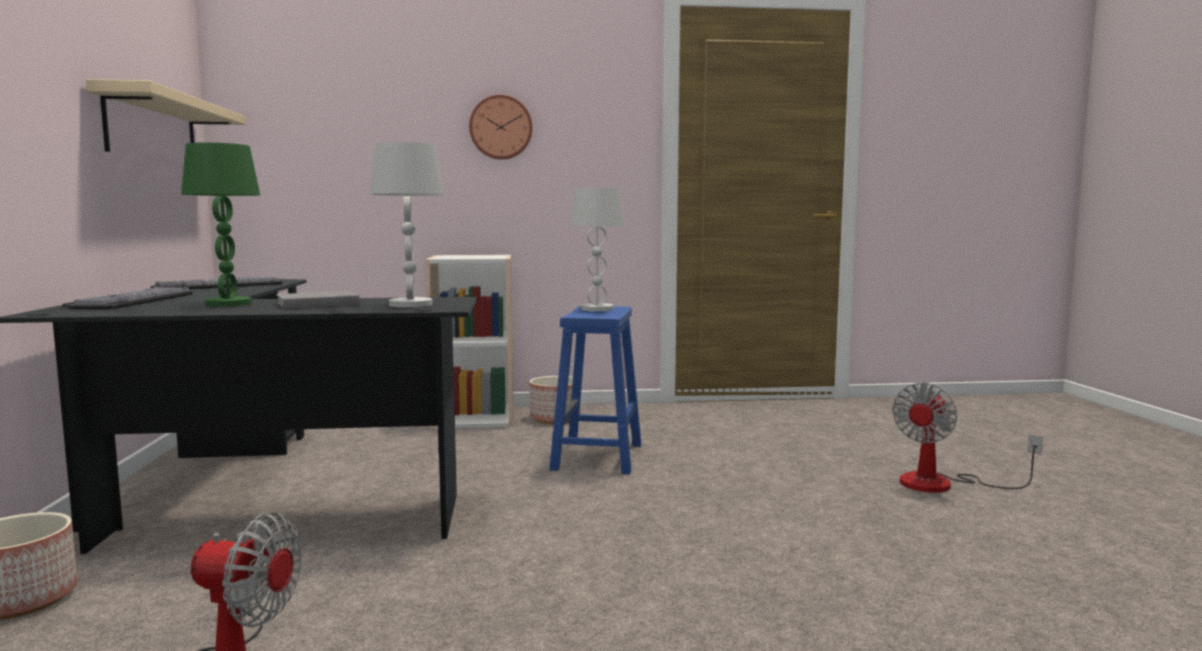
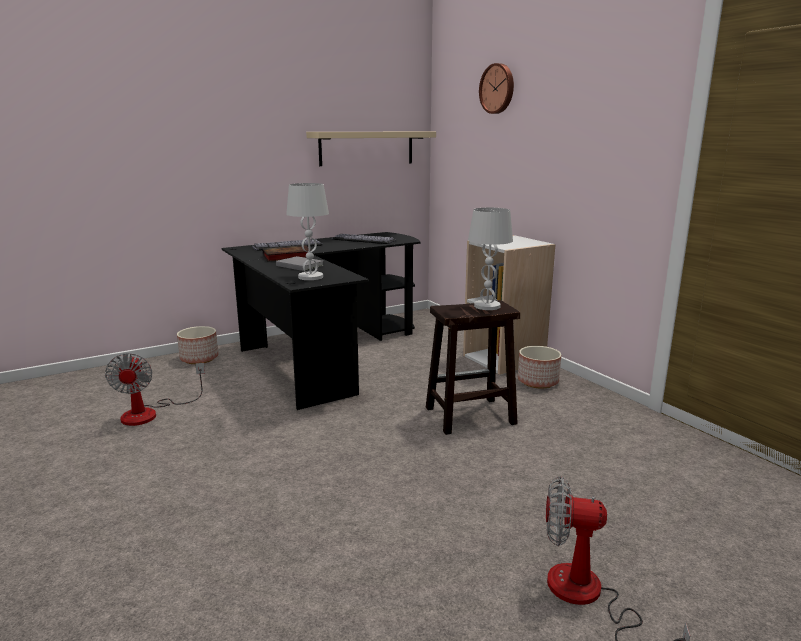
camera: 65 degrees right, 10 degrees up
(229, 304) = (286, 257): green table lamp -> book
(501, 127) = (561, 137): wall clock -> wall clock (498, 89)
(598, 457) = (468, 416): blue stool -> brown stool

